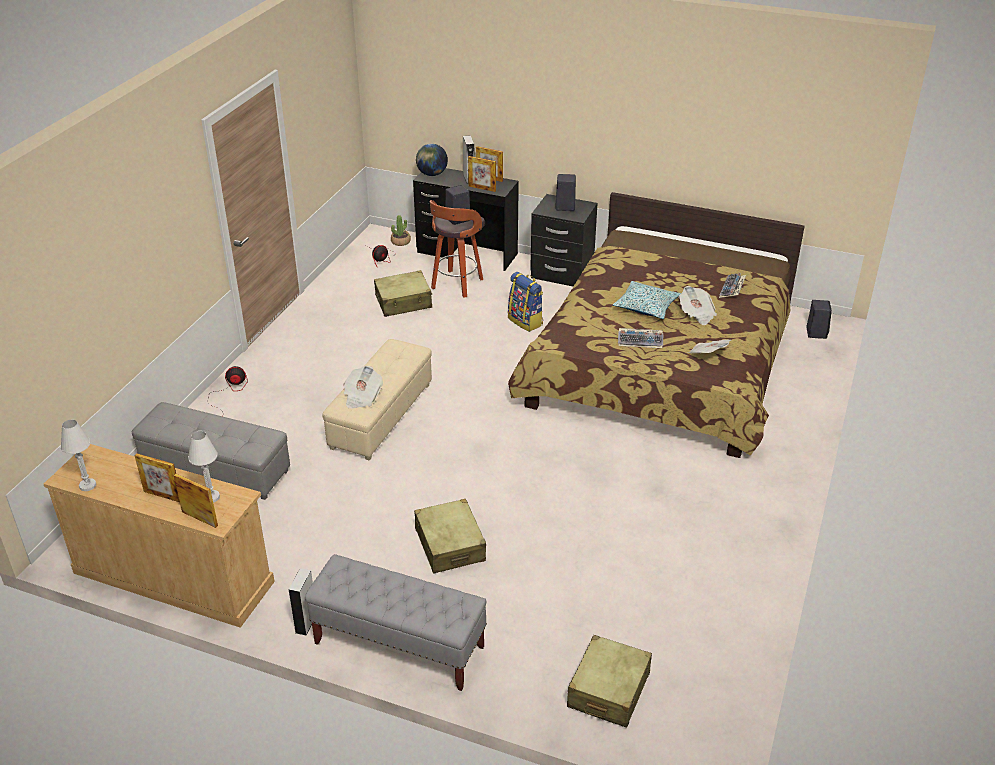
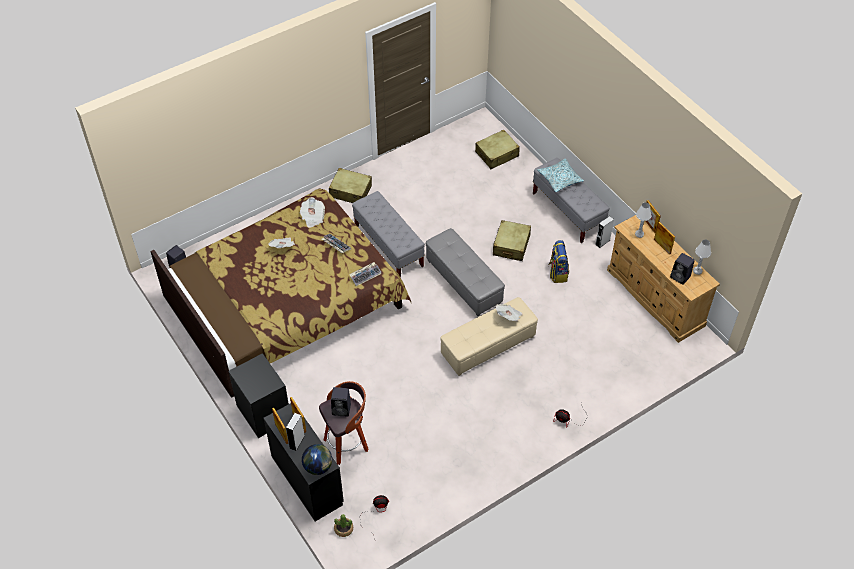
camera: 145 degrees left, 15 degrees up
(217, 468) = (604, 357): grey ottoman -> grey ottoman (463, 281)
(404, 302) = (398, 446): beige suitcase -> beige suitcase (350, 191)
(526, 321) = (335, 377): backpack -> backpack (557, 273)
(564, 207) = (256, 379): black speaker -> black speaker (680, 277)
(617, 461) = (388, 247): none -> grey bench
(646, 306) = (302, 268): pillow -> pillow (560, 179)
(732, 290) = (239, 254): keyboard -> keyboard (365, 275)

